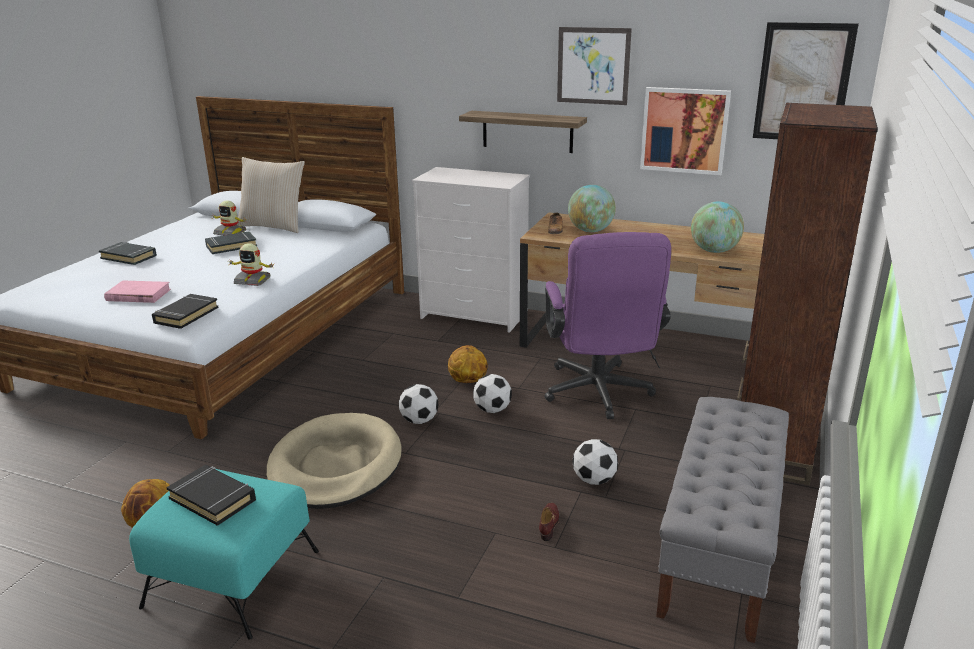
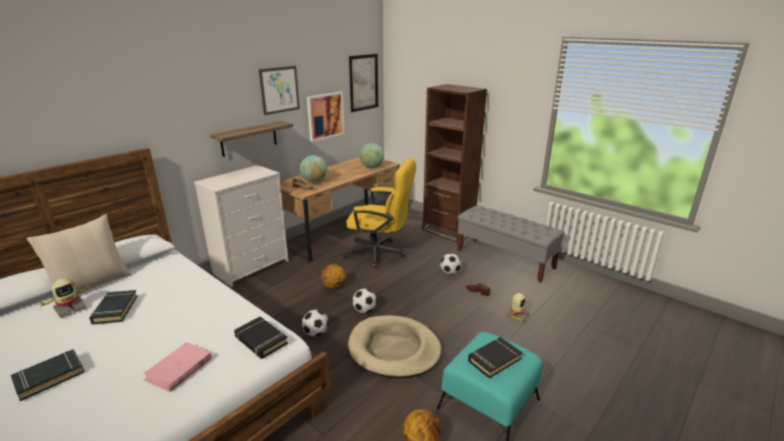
camera: 70 degrees left, 0 degrees up
(253, 281) = (220, 304): toy robot -> toy robot (517, 316)
(492, 410) = (371, 285): football -> football (316, 333)
(599, 395) = (380, 253): purple office chair -> yellow office chair

